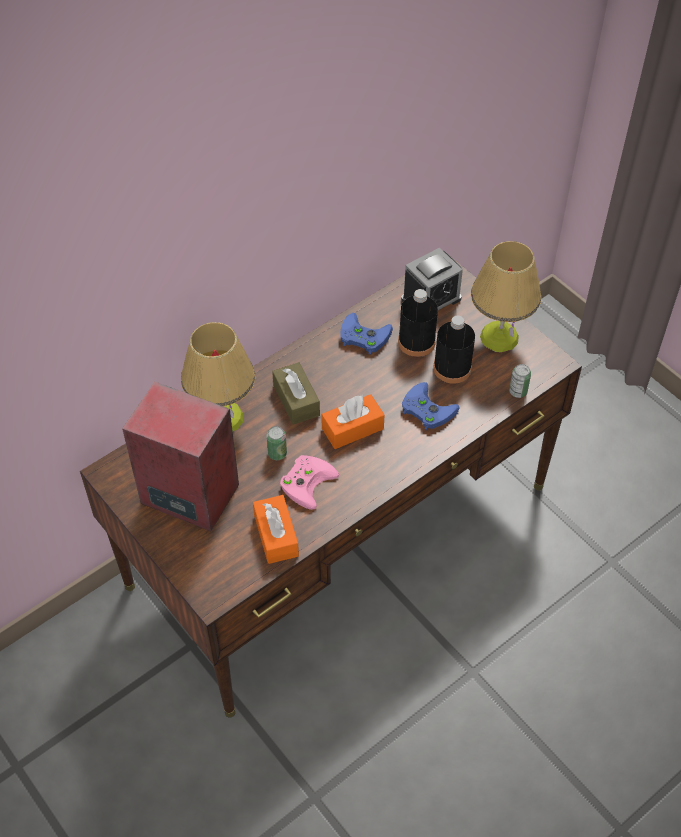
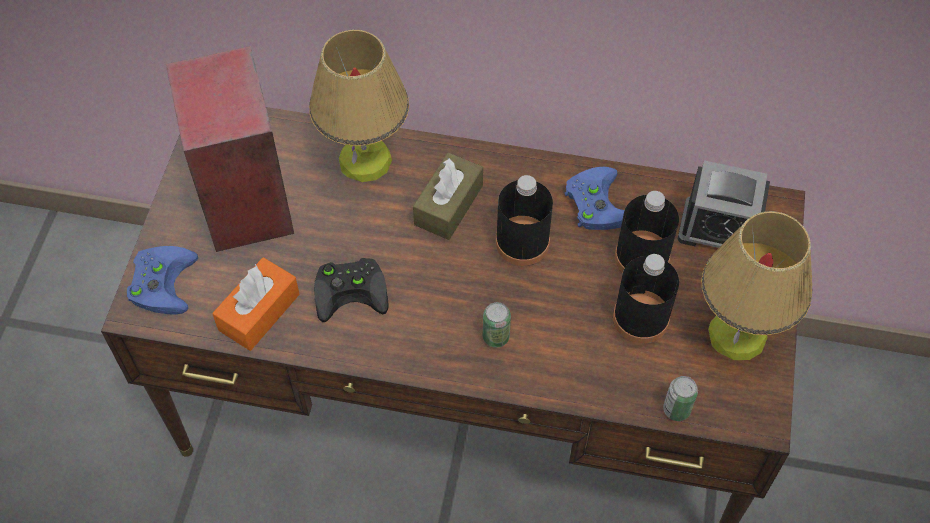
camera: 50 degrees right, 5 degrees up
(277, 453) = (363, 238): can -> can (496, 337)
(307, 481) = (352, 290): pink game controller -> black game controller
(352, 428) = (461, 282): orange tissue box -> none
(355, 385) = (522, 242): none -> black bottle
(425, 409) = (555, 332): blue game controller -> blue game controller (160, 280)

